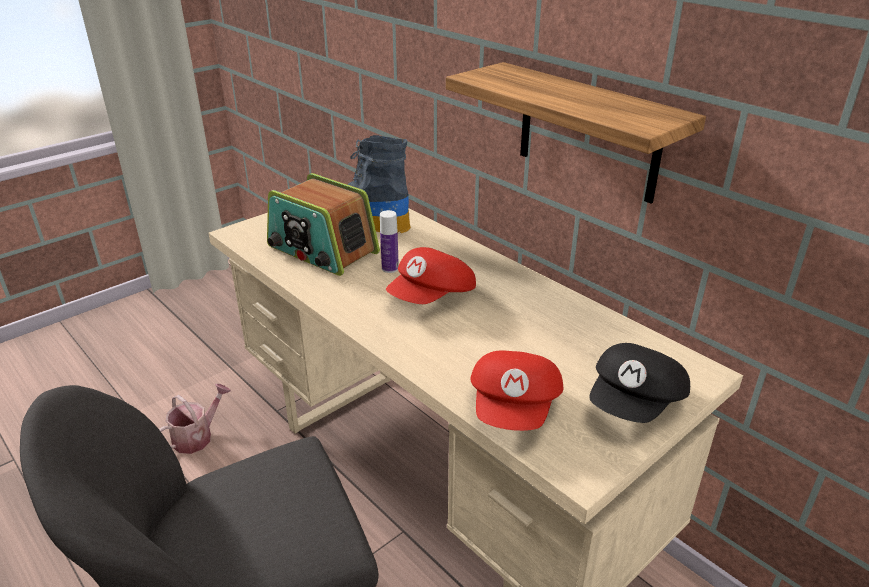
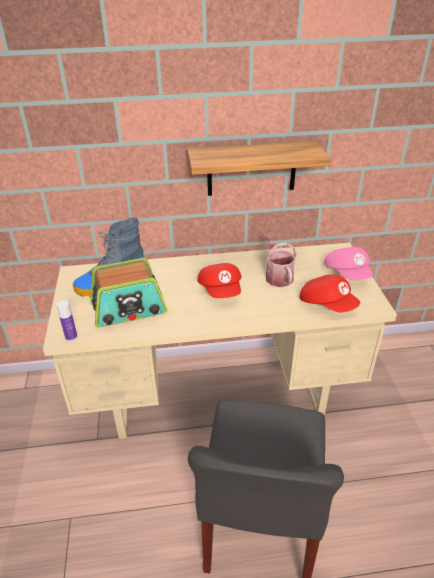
camera: 55 degrees left, 5 degrees up
(197, 436) = (78, 492): watering can -> watering can (277, 275)
(390, 268) = (178, 293): bottle -> bottle (71, 337)
(635, 404) = (347, 273): black cap -> pink cap

